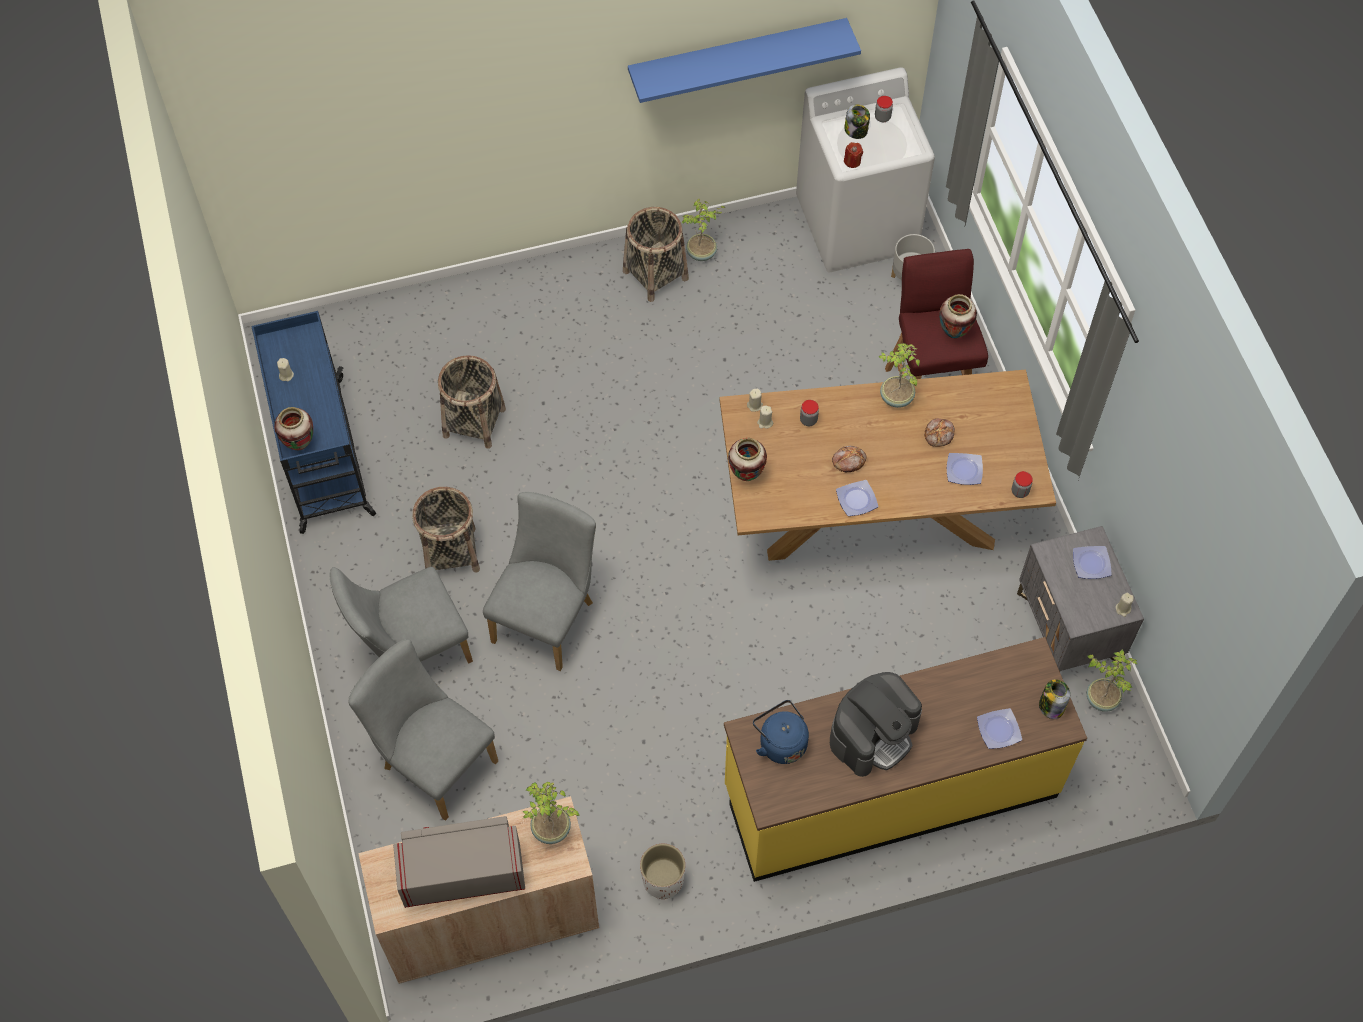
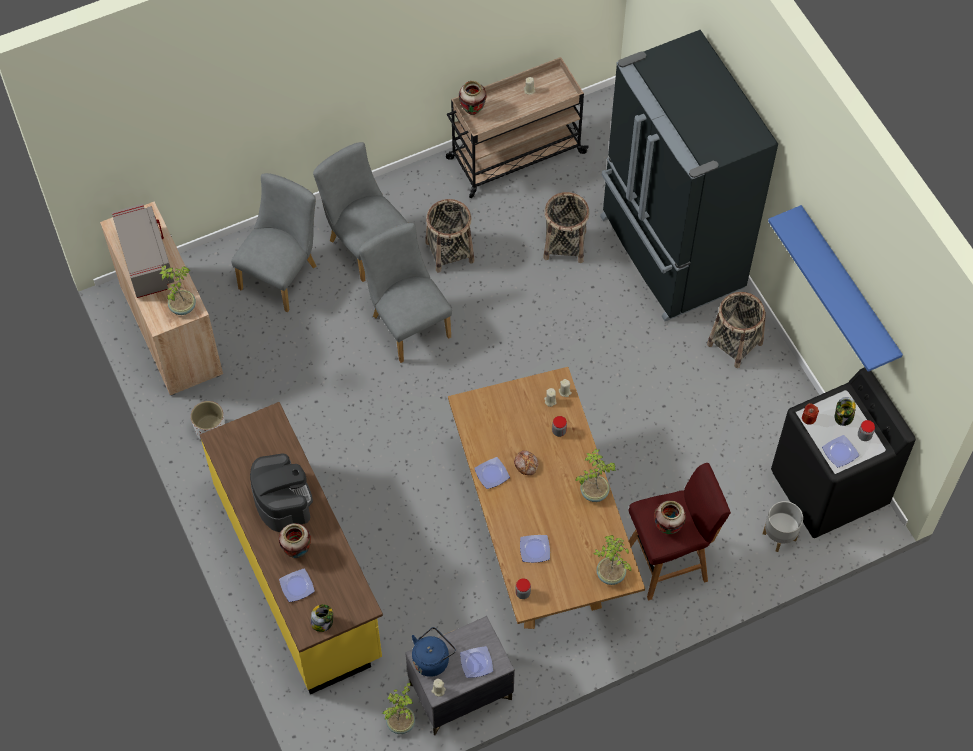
camera: 80 degrees right, 0 degrees up
(322, 456) = (514, 156): blue cart -> beige cart
(515, 315) = (669, 254): none -> black fridge
(547, 616) = (407, 322): grey chair -> grey chair turned 135 degrees counterclockwise
(702, 254) = (765, 374): potted plant -> potted plant (610, 575)
(746, 475) = (499, 395): vase -> vase (297, 551)
(780, 742) = (267, 440): blue kettle -> blue kettle (432, 659)
(857, 225) = (829, 489): white washing machine -> black washing machine
(873, 734) = (282, 500): coffee machine -> coffee machine turned 150 degrees counterclockwise
(900, 143) = (839, 452): none -> plate
(939, 435) = (565, 528): bread -> none

